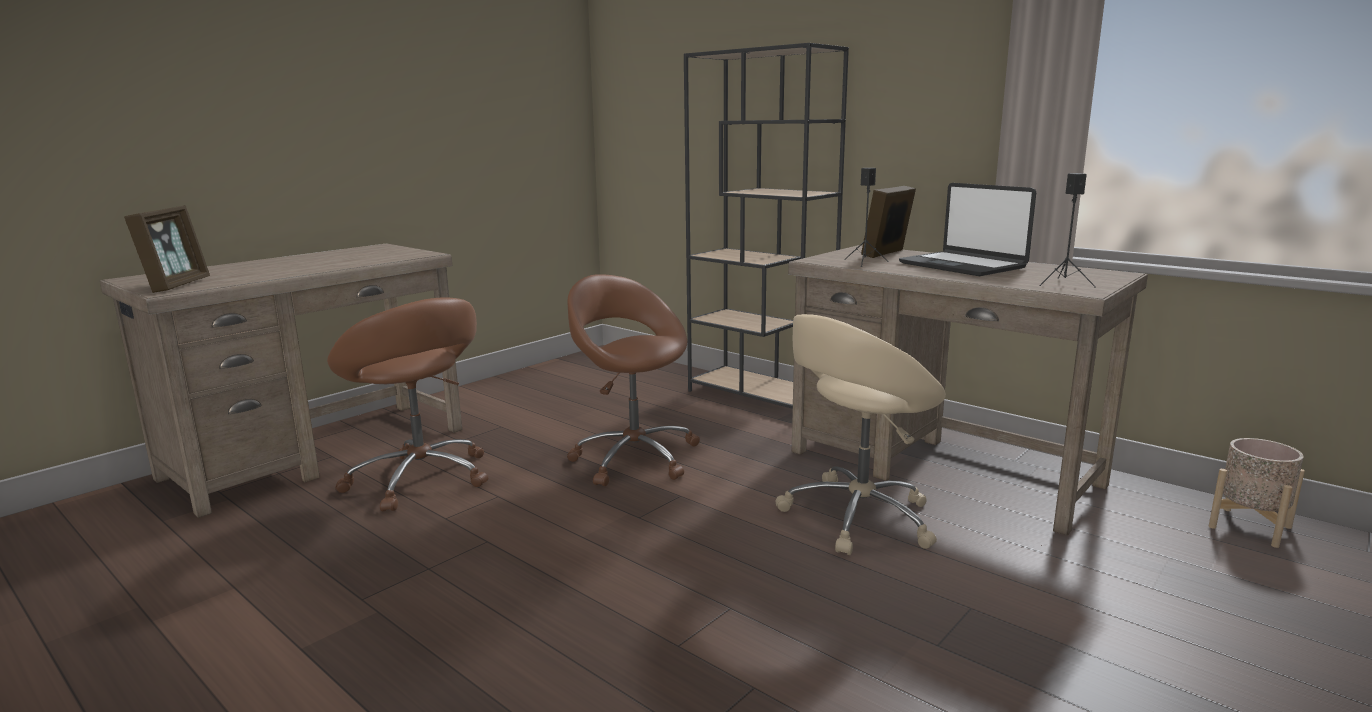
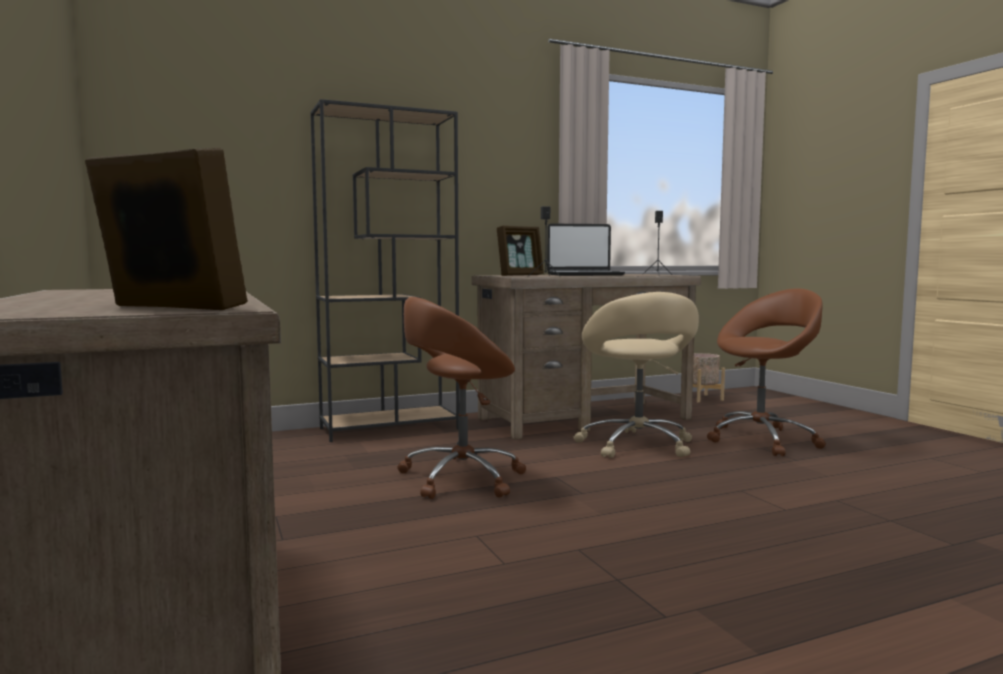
camera: 65 degrees left, 10 degrees down
(422, 480) = (378, 568): brown office chair -> brown office chair (763, 439)
(886, 253) = (520, 275): picture frame -> picture frame turned 105 degrees counterclockwise

